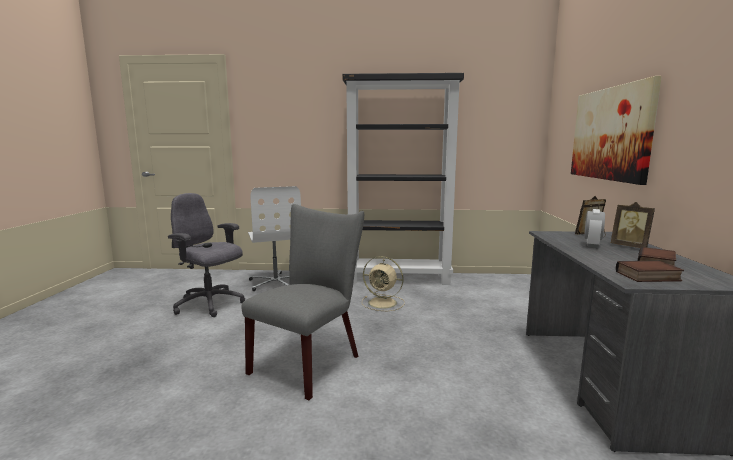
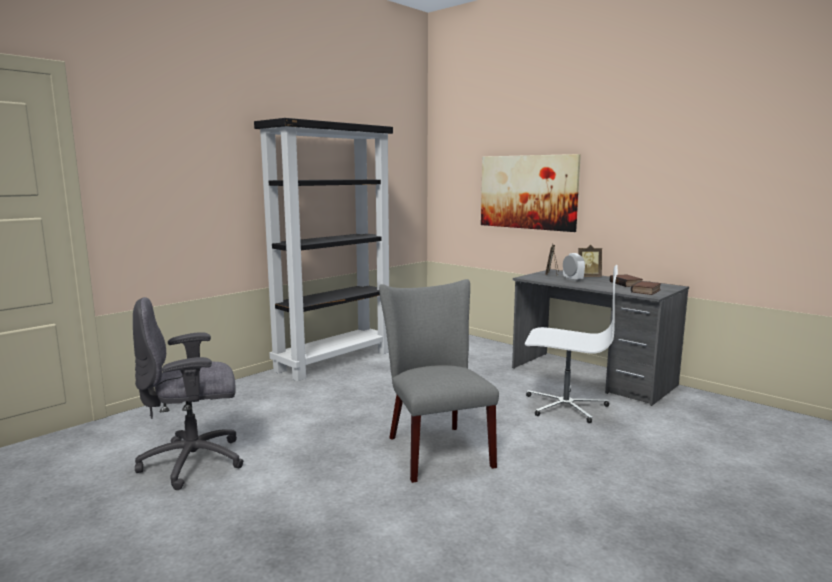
camera: 50 degrees left, 0 degrees up
(276, 282) = (211, 409): white office chair -> white office chair (565, 405)
(383, 303) = (375, 385): beige fan -> none

